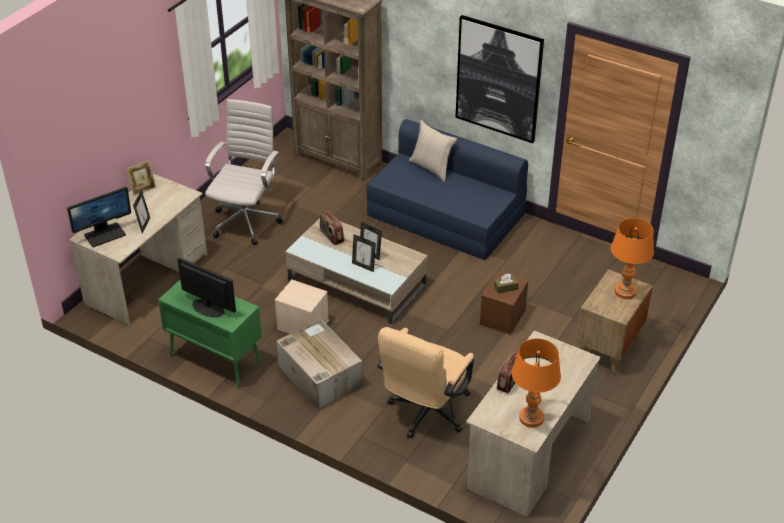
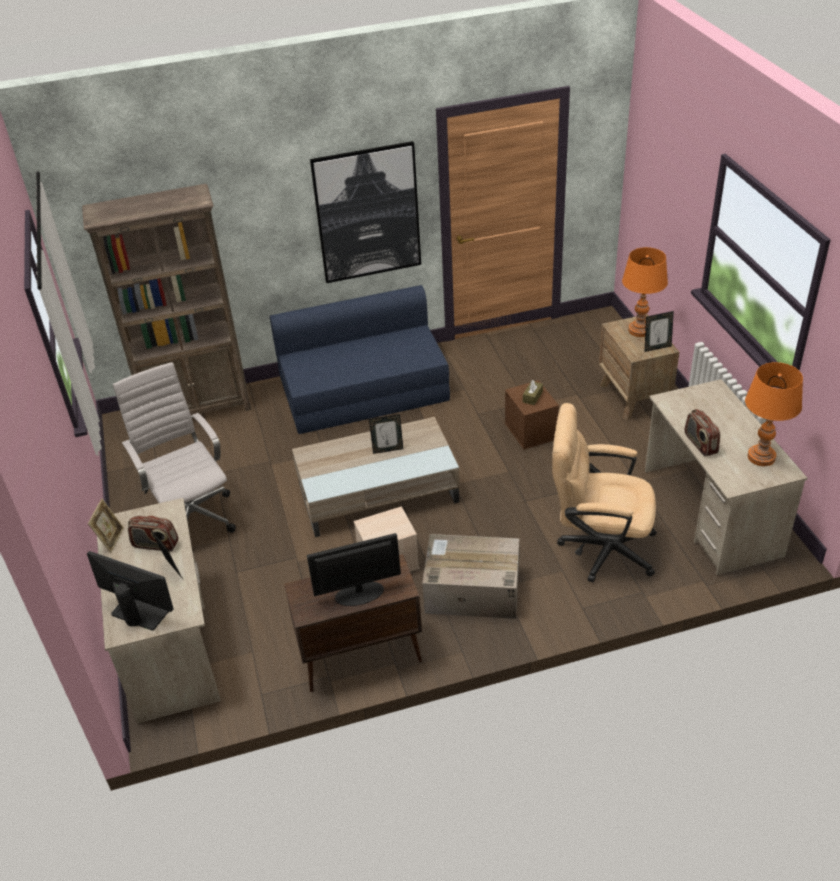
camera: 45 degrees left, 0 degrees up
(105, 234) = (140, 611): monitor -> monitor turned 75 degrees counterclockwise
(214, 360) = (359, 658): green cabinet -> brown cabinet
(331, 236) = (330, 460): radio -> radio (155, 545)
(363, 266) = (398, 463): picture frame -> picture frame (657, 347)
(425, 414) = (598, 548): beige office chair -> beige office chair turned 120 degrees clockwise
(432, 168) = (327, 349): beige pillow -> none

